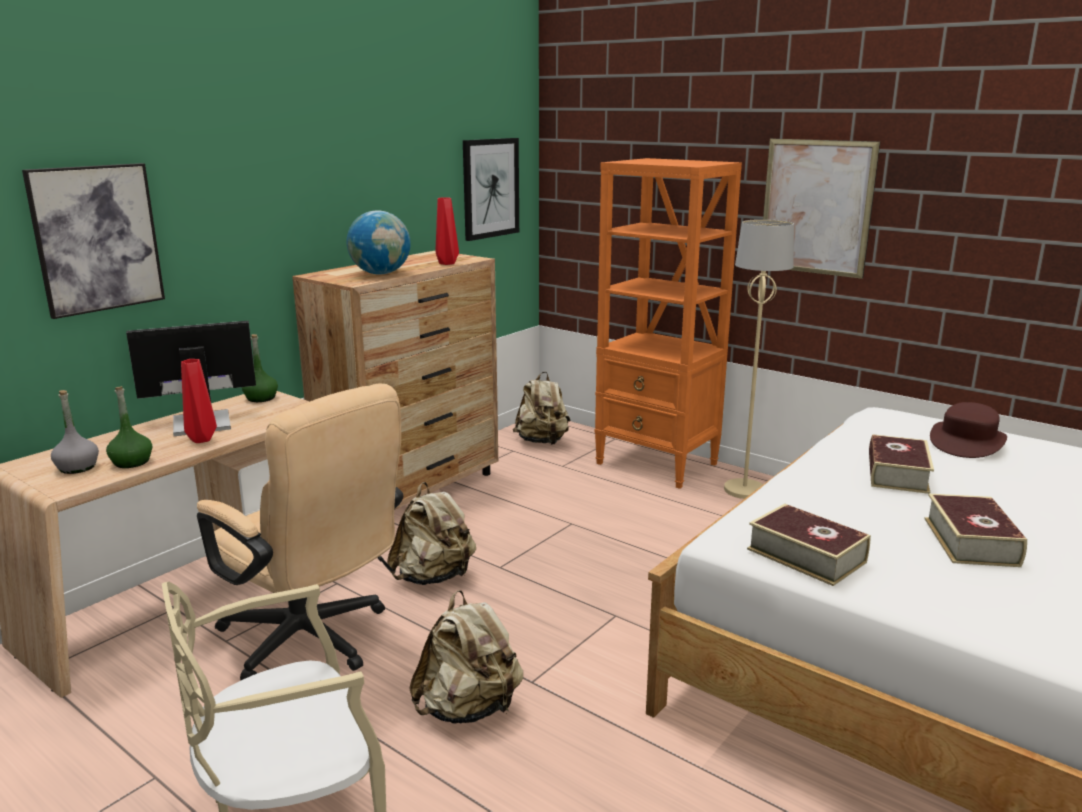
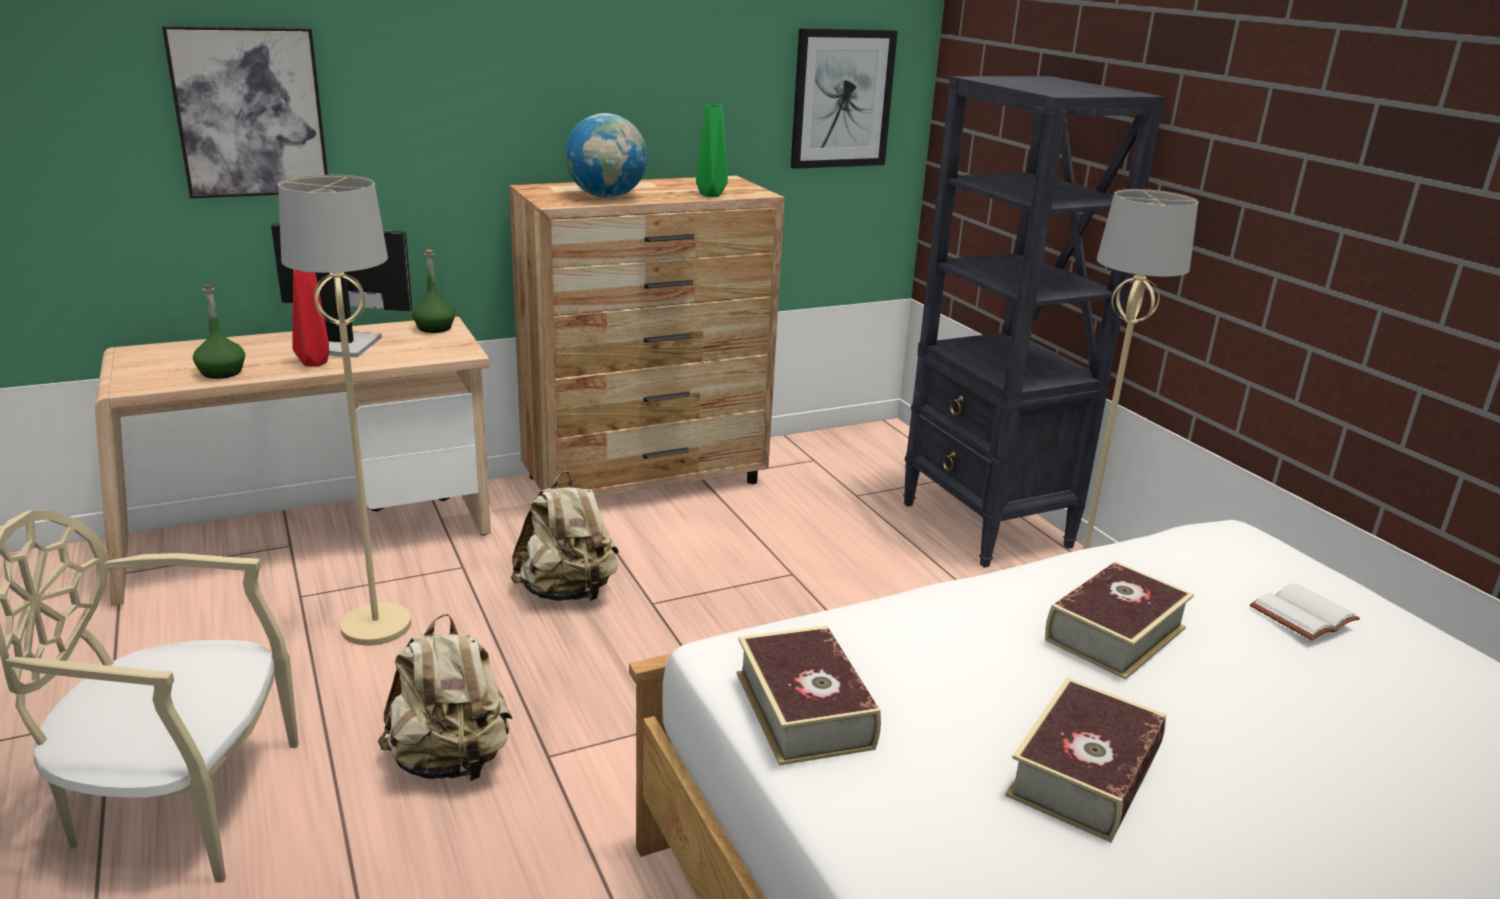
camera: 25 degrees right, 5 degrees up
(77, 467) = (171, 366): grey bottle -> none
(313, 642) = (375, 626): beige office chair -> beige floor lamp
(448, 263) = (712, 195): red vase -> green vase
(542, 442) = (862, 457): beige backpack -> none
(657, 464) = (986, 526): orange bookcase -> black bookcase
(816, 207) = (1257, 183): picture -> none
(967, 441) = (1304, 616): brown hat -> white book

